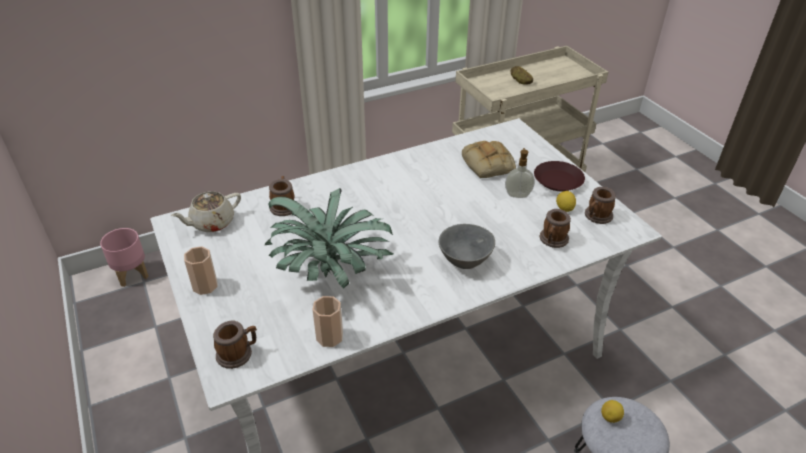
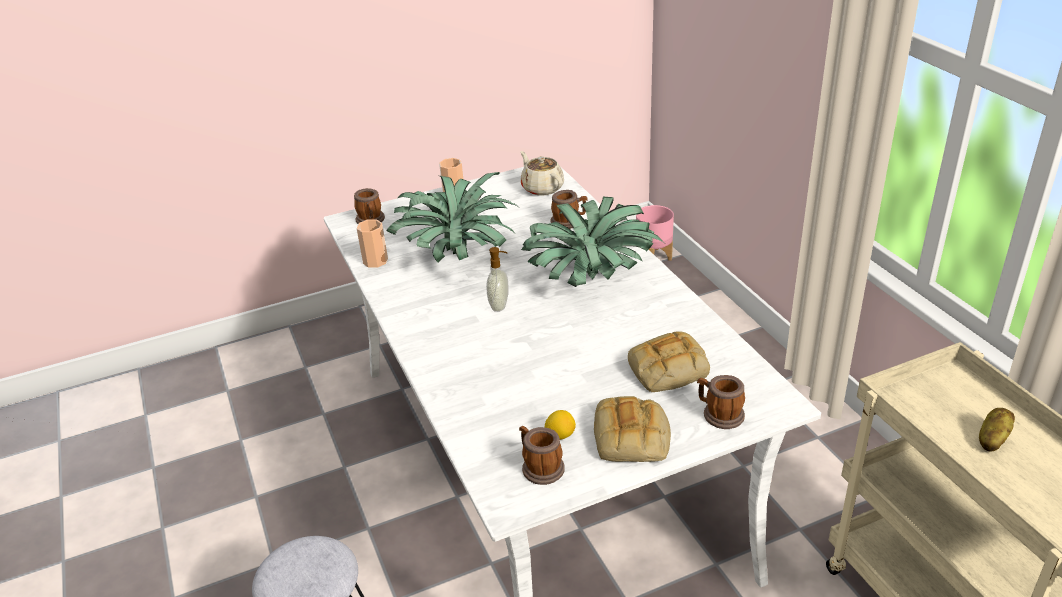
camera: 95 degrees right, 5 degrees down
(381, 194) = (590, 281): none -> potted plant
(464, 259) = (465, 340): grey bowl -> none
(517, 194) = (593, 392): soap dispenser -> soap dispenser (500, 305)
(552, 240) = (491, 415): mug -> mug (719, 414)
(558, 180) = (632, 437): brown plate -> bread
(610, 417) = (321, 557): lemon -> none

